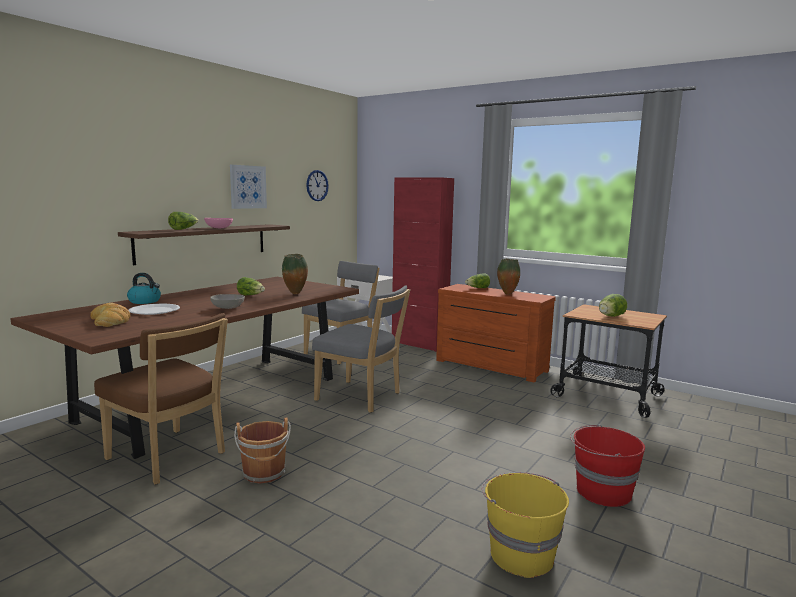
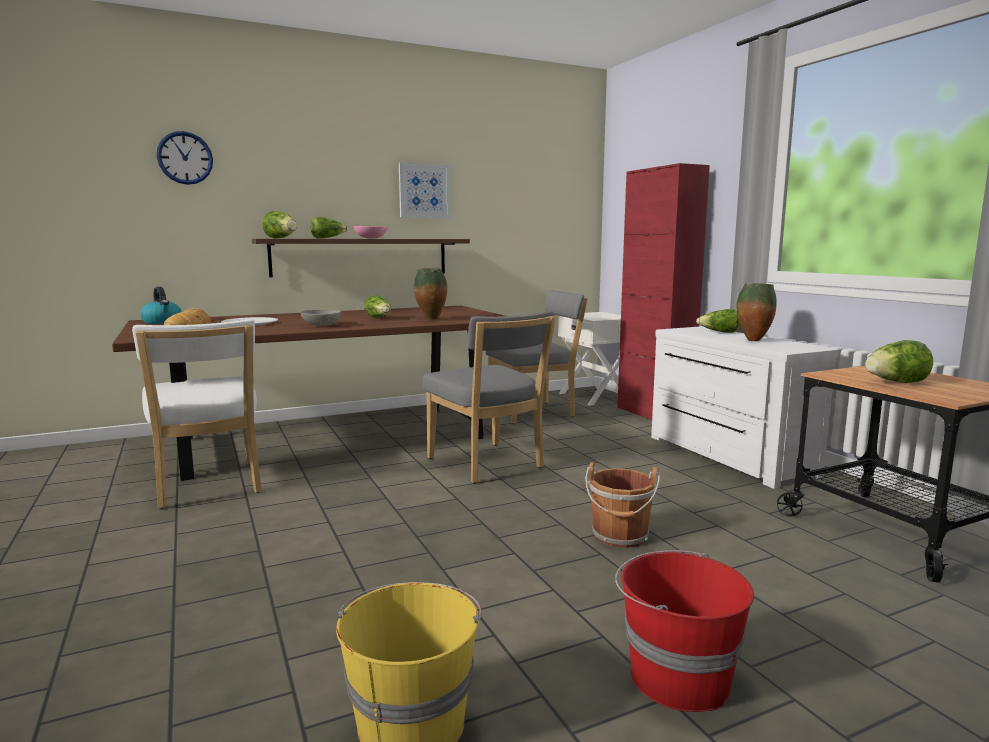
camera: 30 degrees right, 0 degrees up
(145, 301) = (266, 316): kettle -> kettle (162, 322)
(151, 231) = (281, 238): none -> lettuce
(169, 458) = (208, 486): brown chair -> white chair
(264, 474) = (265, 523): brown bucket -> brown bucket (620, 537)
(317, 185) = (532, 191): wall clock -> wall clock (185, 158)
(490, 366) = (725, 456): brown dresser -> white dresser

